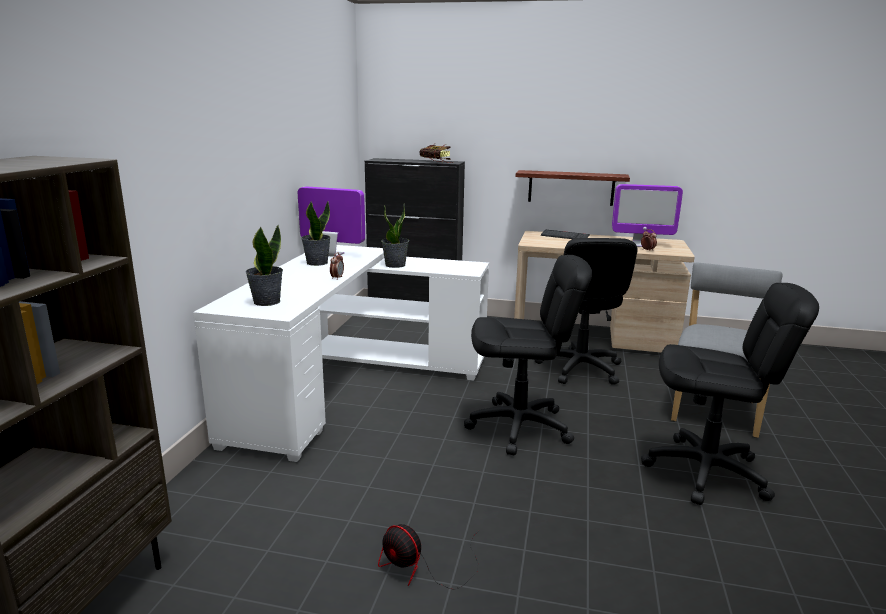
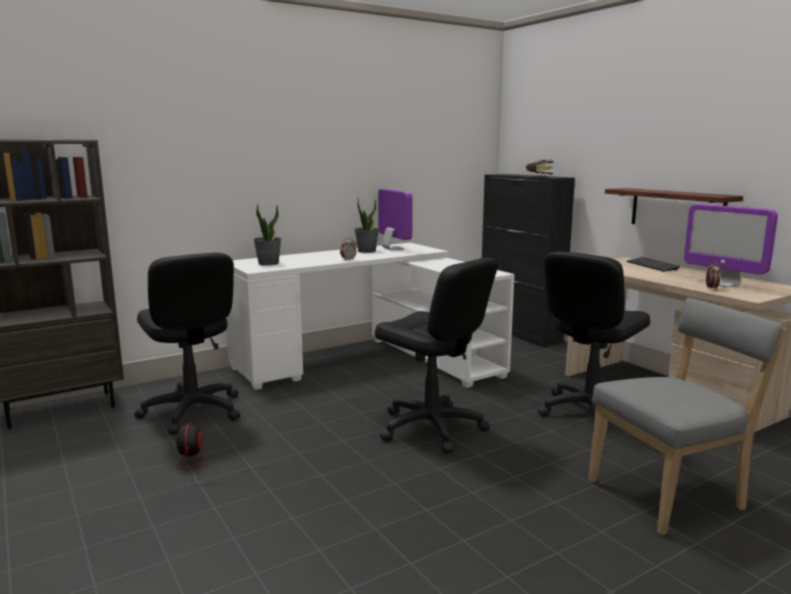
camera: 45 degrees right, 5 degrees down
(395, 265) = (430, 263): potted plant -> none
(706, 472) = (525, 527): black office chair -> black office chair (192, 412)

